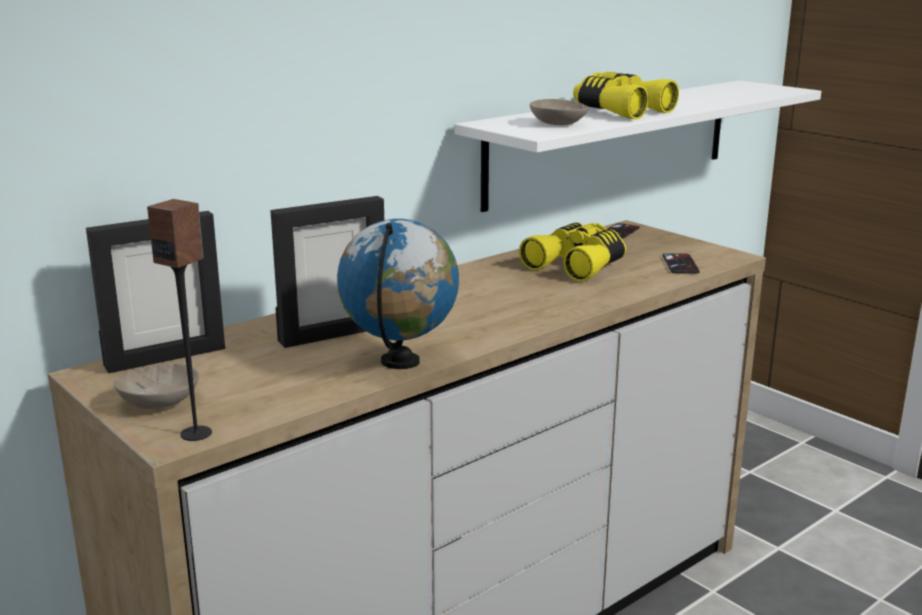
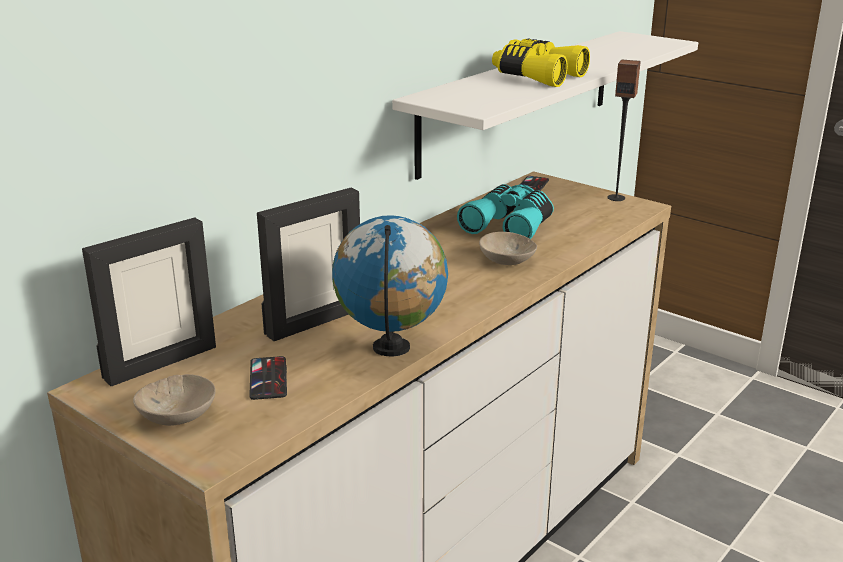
camera: 10 degrees left, 5 degrees up
(196, 433) = (231, 448): speaker -> speaker (616, 198)
(556, 123) = (488, 95): beige bowl -> beige bowl (505, 260)
(578, 265) = (510, 225): yellow binoculars -> turquoise binoculars
(680, 264) = (601, 218): phone -> phone (268, 378)

